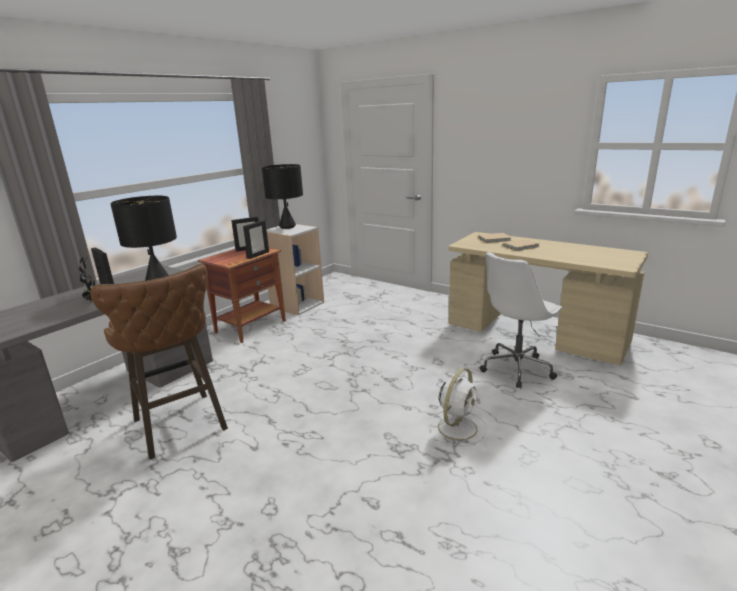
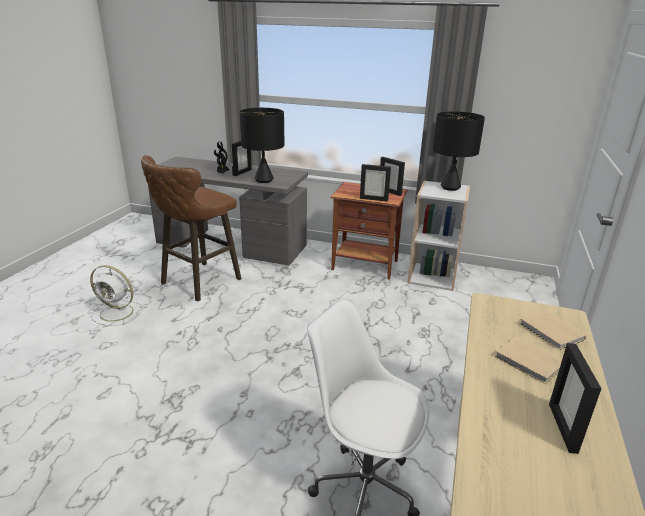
camera: 70 degrees right, 5 degrees up
(458, 427) = (213, 438): white fan -> white fan (118, 313)
(571, 249) = (564, 427): none -> picture frame

